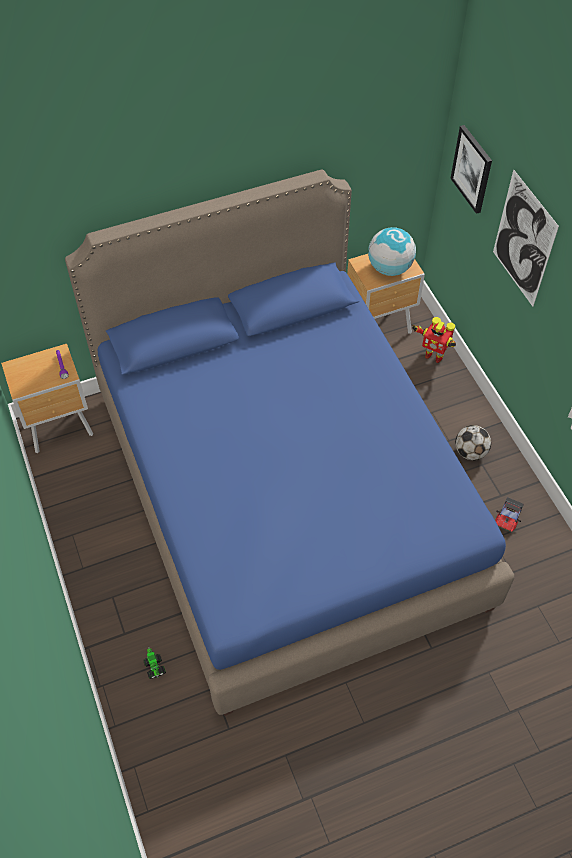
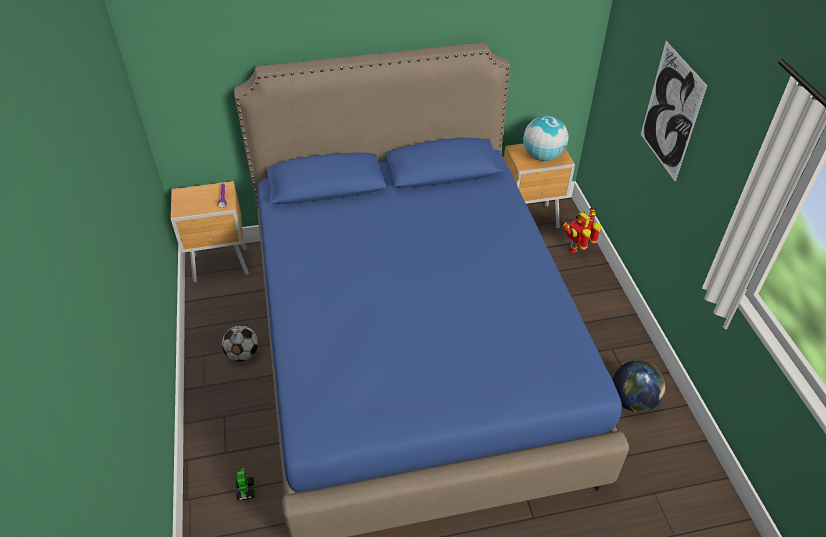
camera: 10 degrees right, 10 degrees down
(433, 355) = (577, 249): toy robot -> toy robot turned 105 degrees clockwise
(470, 452) = (601, 336): football -> football (243, 354)
(472, 169) = (627, 55): picture -> none
(508, 517) = (632, 401): toy car -> globe

